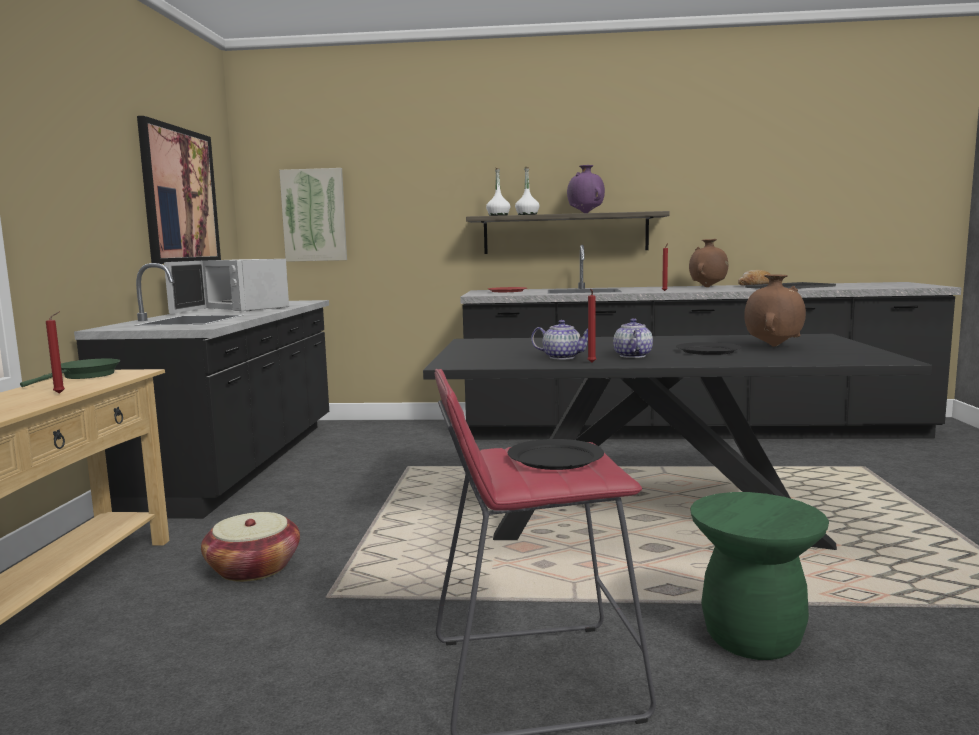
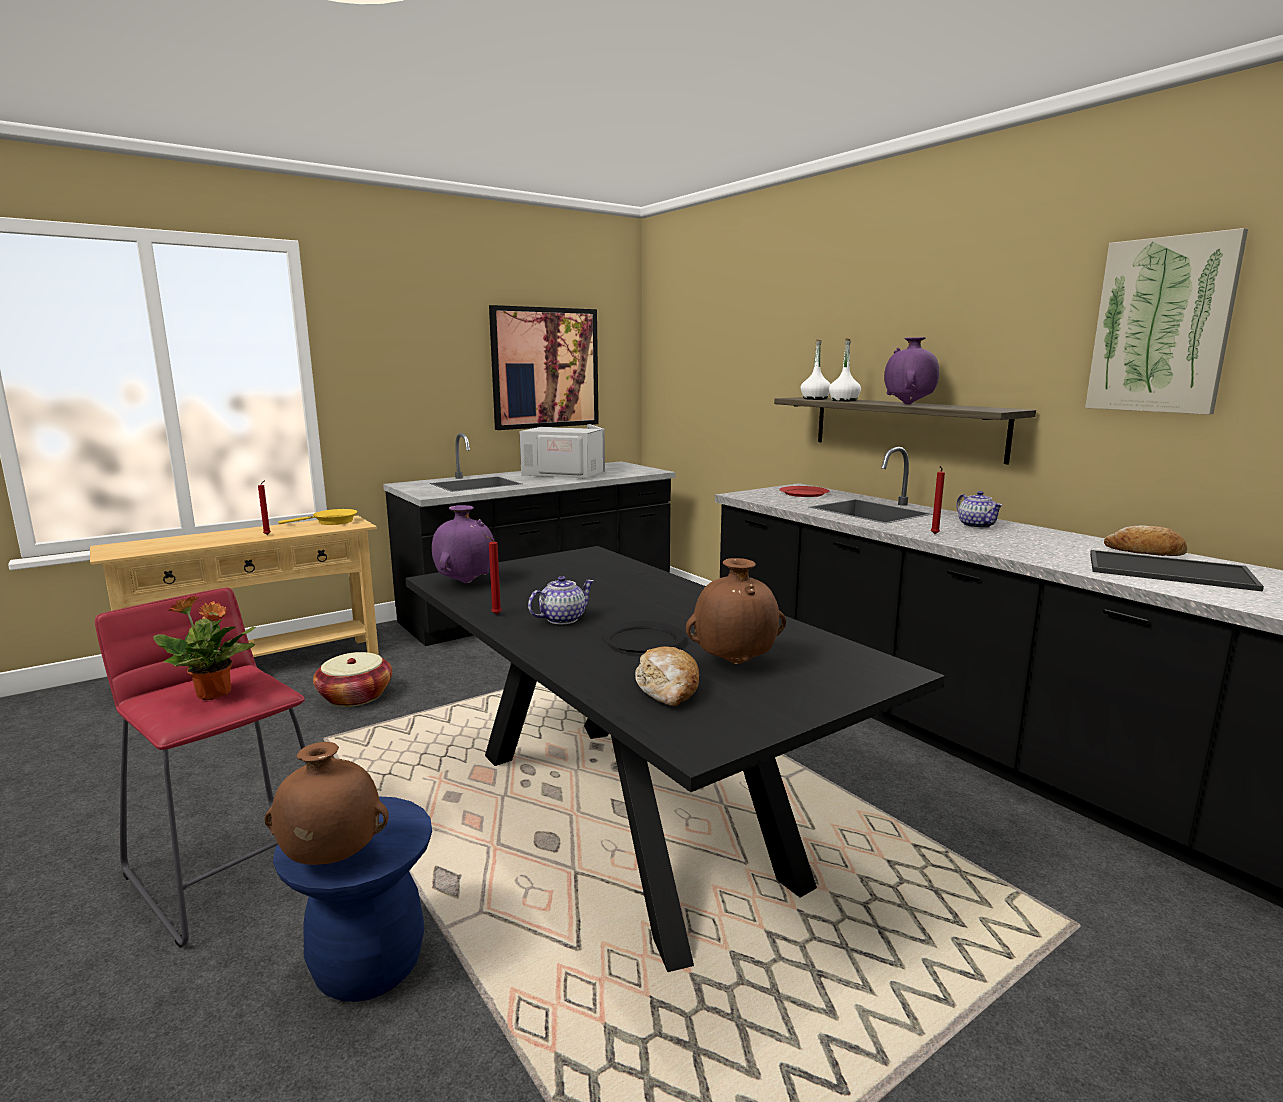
camera: 50 degrees right, 5 degrees up
(85, 376) = (331, 522): green frying pan -> yellow frying pan
(240, 308) = (566, 473): white microwave -> white microwave turned 105 degrees clockwise
(314, 215) = (688, 383): picture -> picture (1162, 326)
(484, 361) = (466, 582): none -> purple vase
(555, 458) = (215, 694): black plate -> potted plant
(561, 357) = (520, 598): teapot -> teapot (976, 526)
(708, 287) = (1051, 539): brown vase -> brown vase (331, 858)
(752, 638) = (368, 966): green stool -> blue stool
(802, 355) = (668, 689): none -> bread

